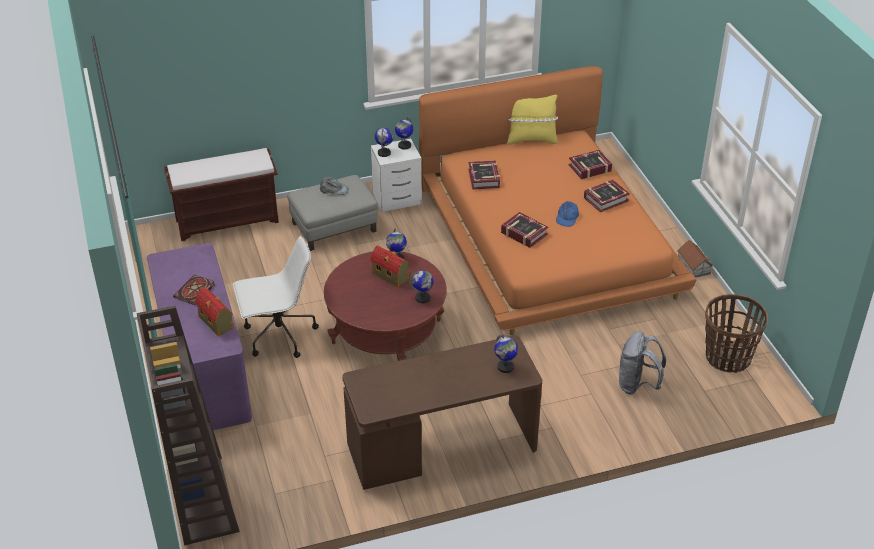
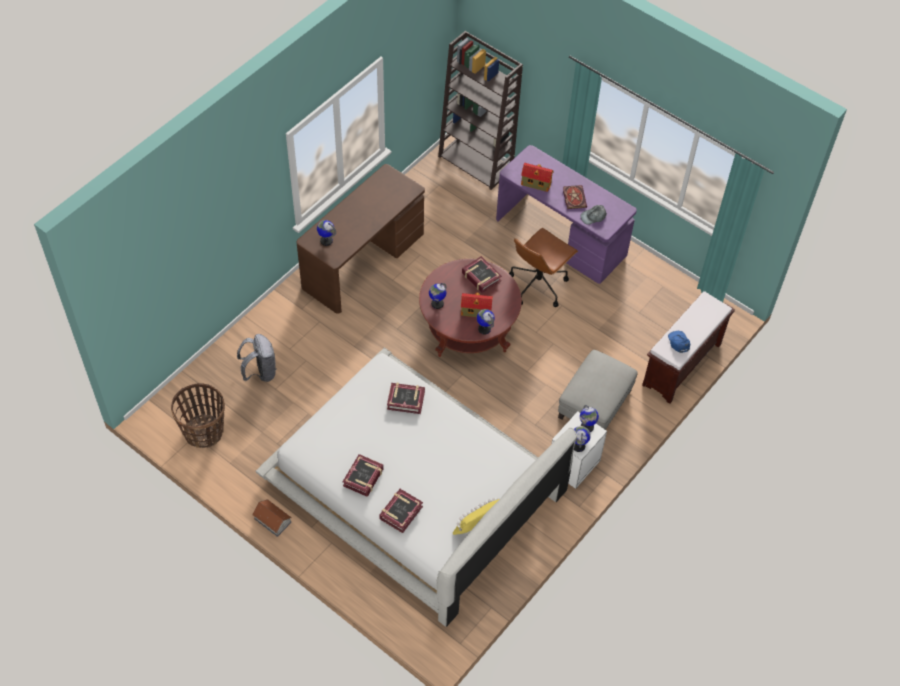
camera: 145 degrees right, 15 degrees up
(278, 336) = (538, 285): white office chair -> brown office chair
(334, 189) = (601, 386): grey cap -> grey cap (593, 216)
(484, 178) = (482, 448): book -> book (481, 277)
(547, 238) = (414, 487): orange bed -> white bed
(567, 217) = (383, 438): blue cap -> blue cap (678, 342)

